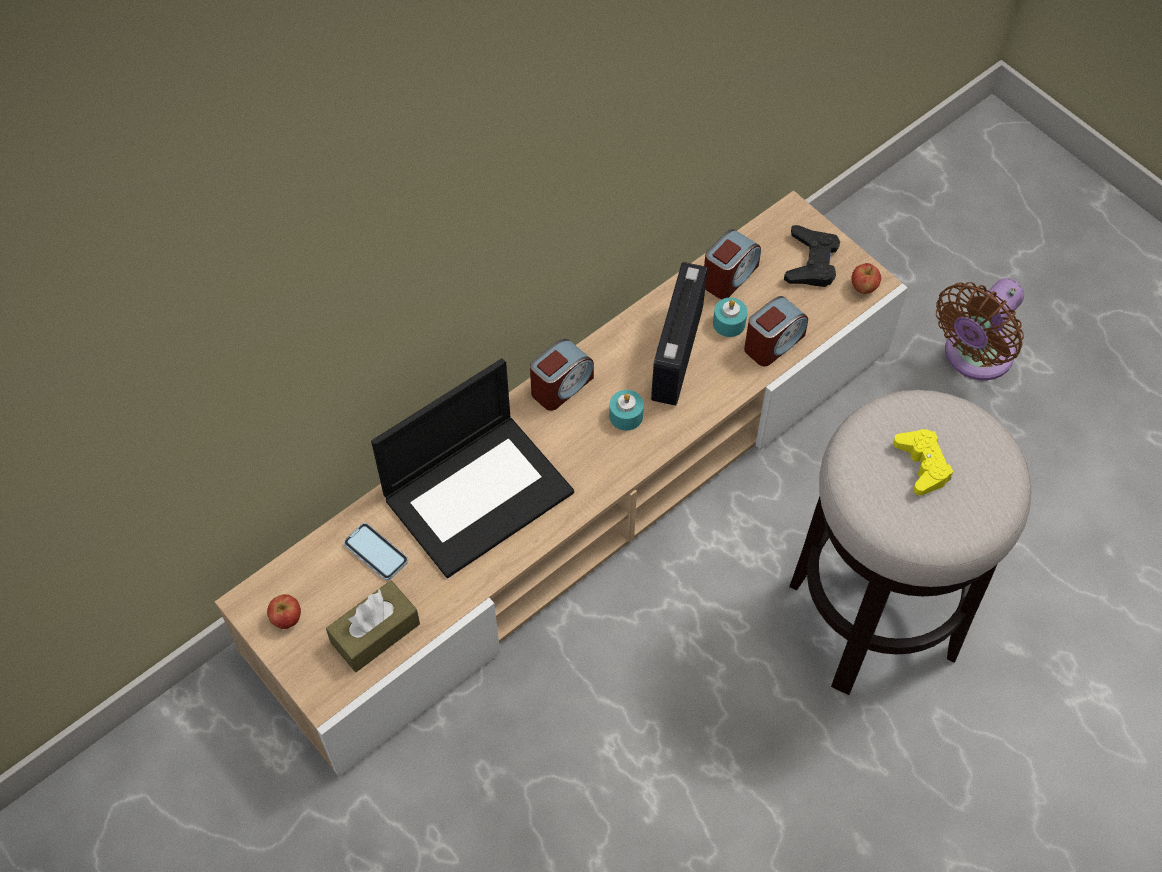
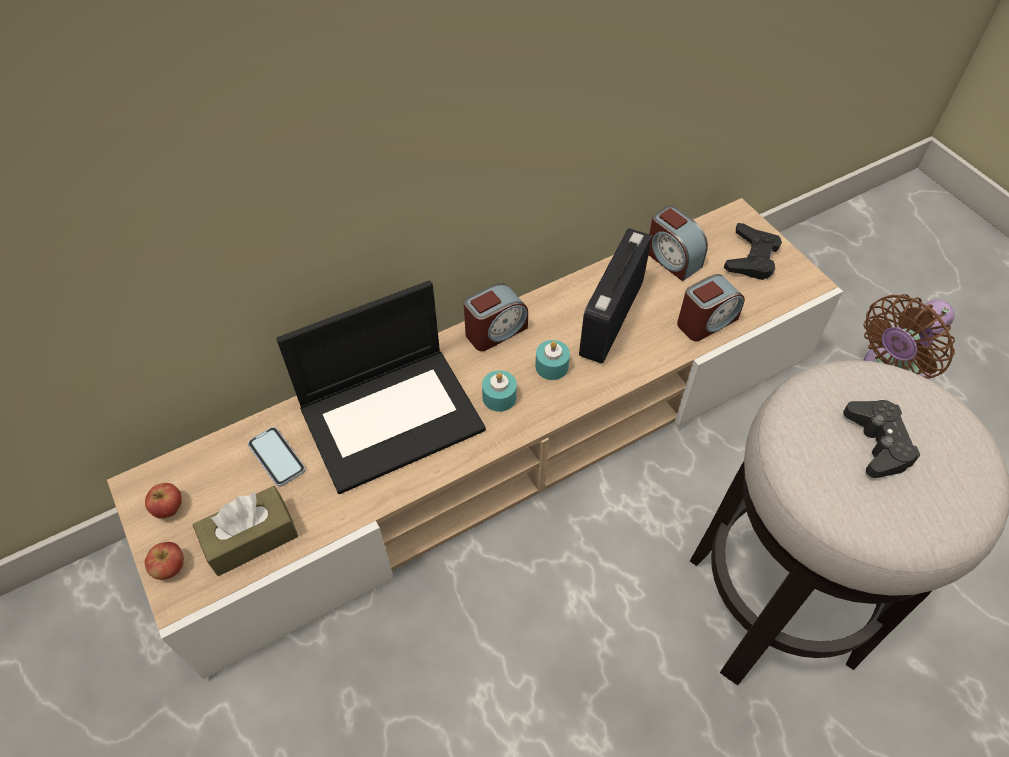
camera: 10 degrees right, 5 degrees down
(729, 276) = (672, 259): alarm clock -> alarm clock turned 90 degrees clockwise
(729, 323) = (665, 298): turquoise candle -> turquoise candle (499, 397)
(863, 287) = (799, 285): apple -> apple (170, 568)
(922, 465) = (877, 443): yellow game controller -> black game controller

